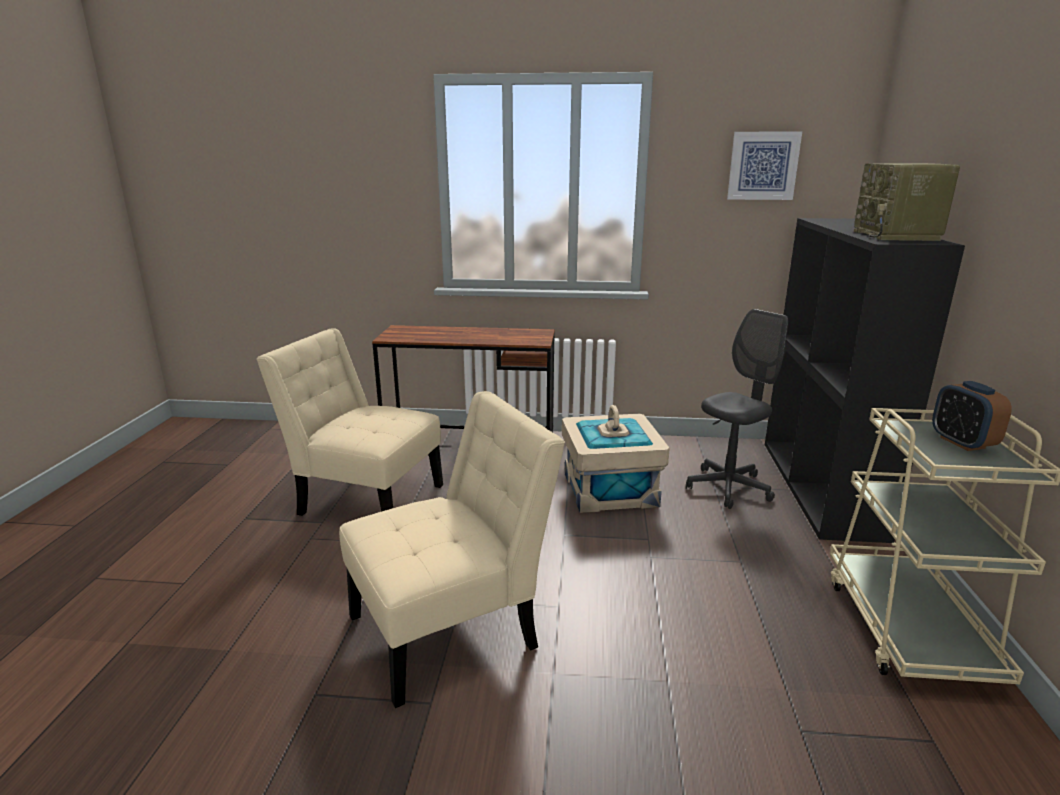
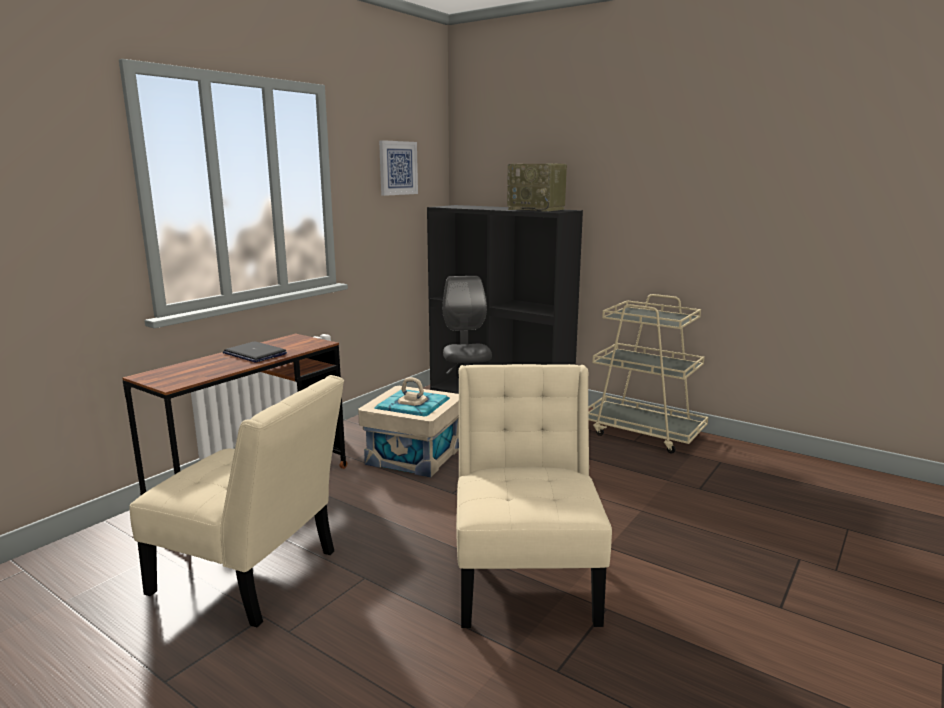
camera: 60 degrees left, 5 degrees down
(365, 498) = (253, 576): beige chair -> beige chair turned 120 degrees counterclockwise
(481, 335) = (254, 354): none -> laptop
(962, 443) = (648, 314): alarm clock -> none

